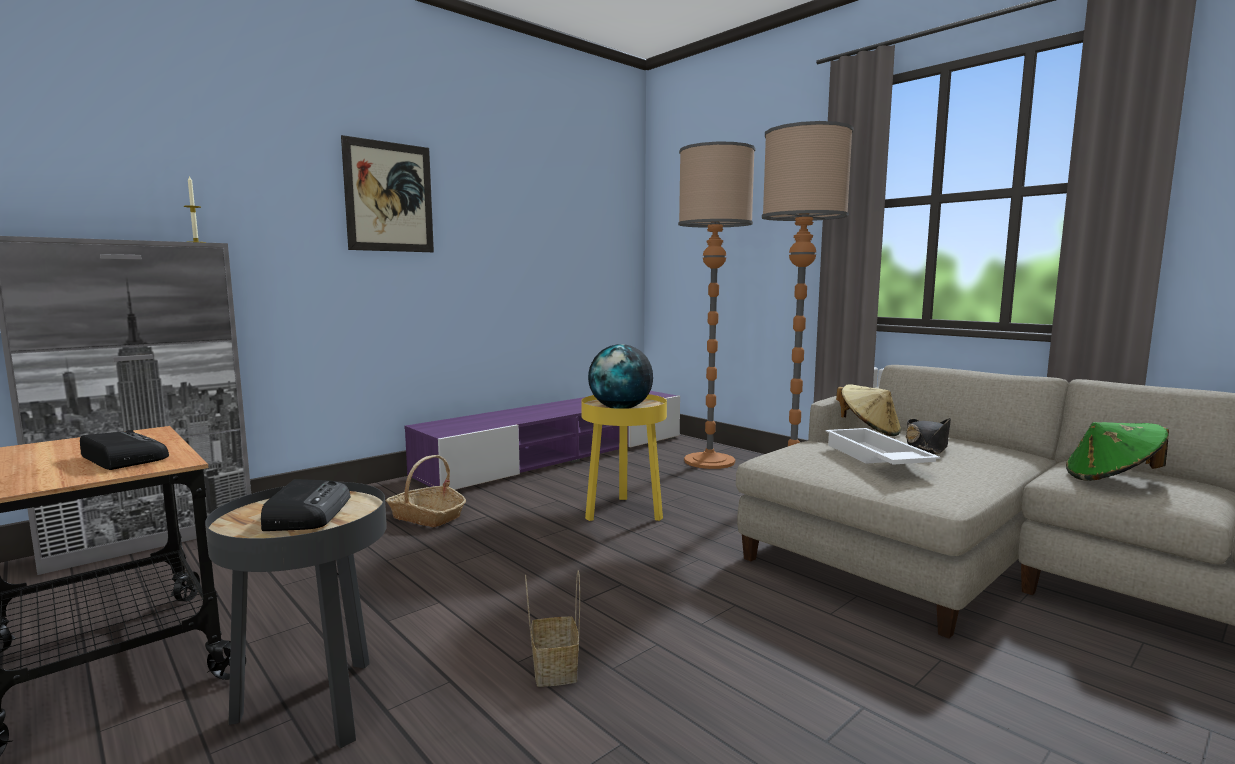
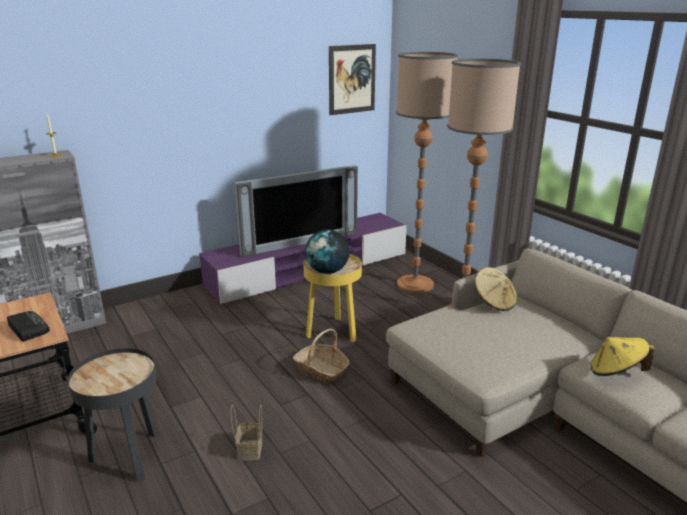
camera: 10 degrees right, 15 degrees up
(308, 513) = (116, 373): radio -> none
(389, 197) = (180, 97): picture -> picture (352, 79)
(427, 516) = (208, 325): basket -> basket (321, 370)
(546, 412) = (299, 242): none -> television
(874, 458) = (472, 335): white tray -> none
(926, 447) = (518, 326): black hat -> none
(1111, 478) = (616, 372): green hat -> yellow hat

